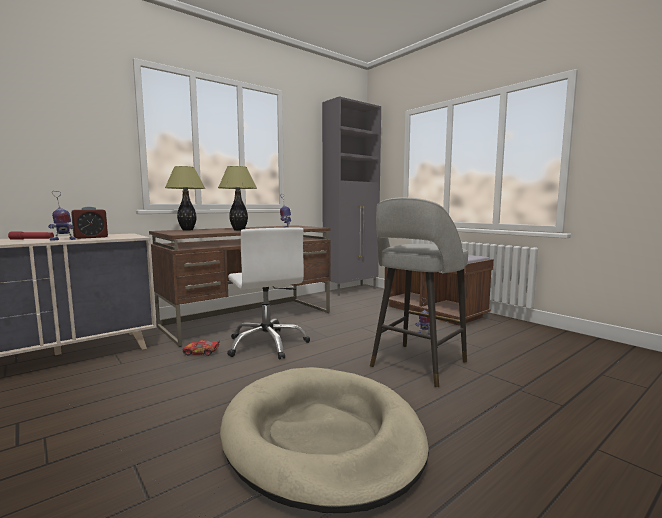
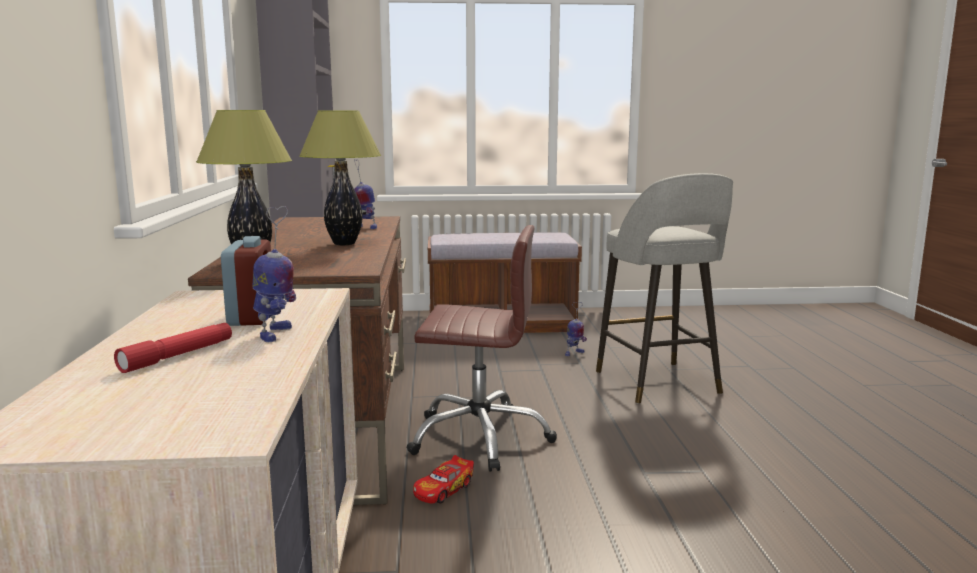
camera: 55 degrees left, 5 degrees up
(267, 344) = (480, 437): white office chair -> brown office chair
(322, 437) = (788, 470): beige dog bed -> none

